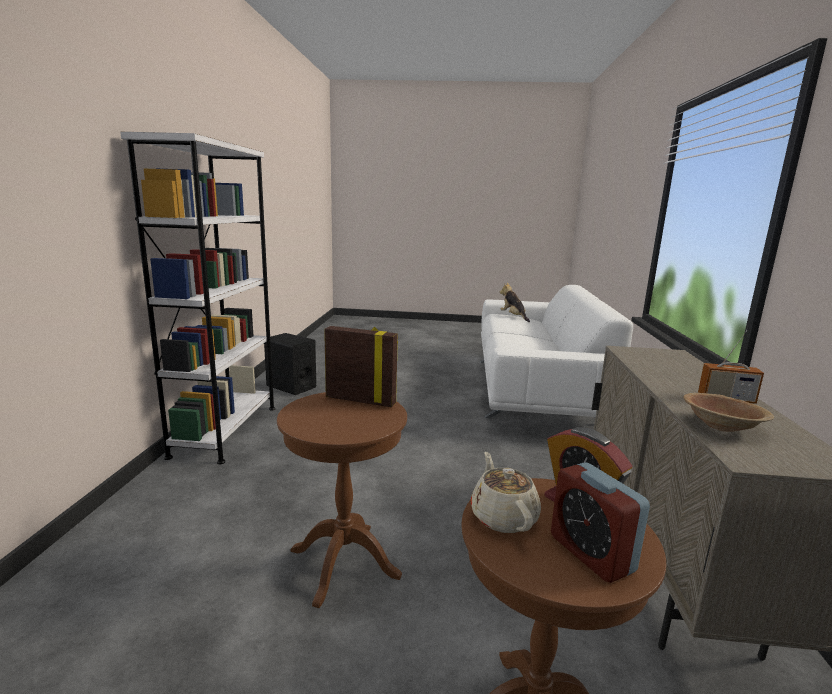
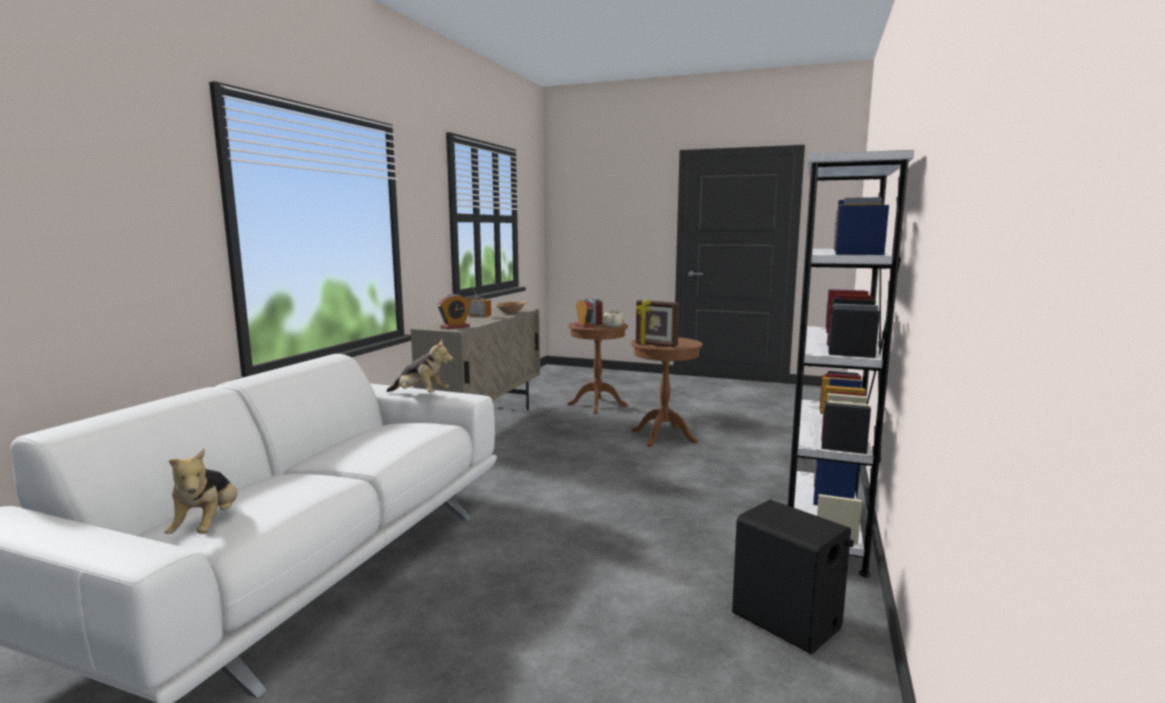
camera: 165 degrees left, 5 degrees down
(549, 349) = (420, 395): none -> plush toy
(644, 355) = (455, 327): none -> alarm clock

